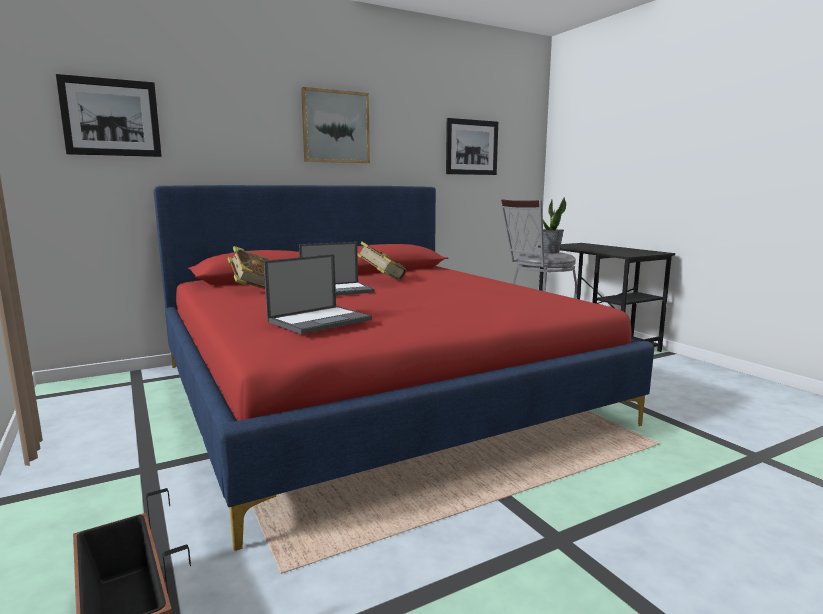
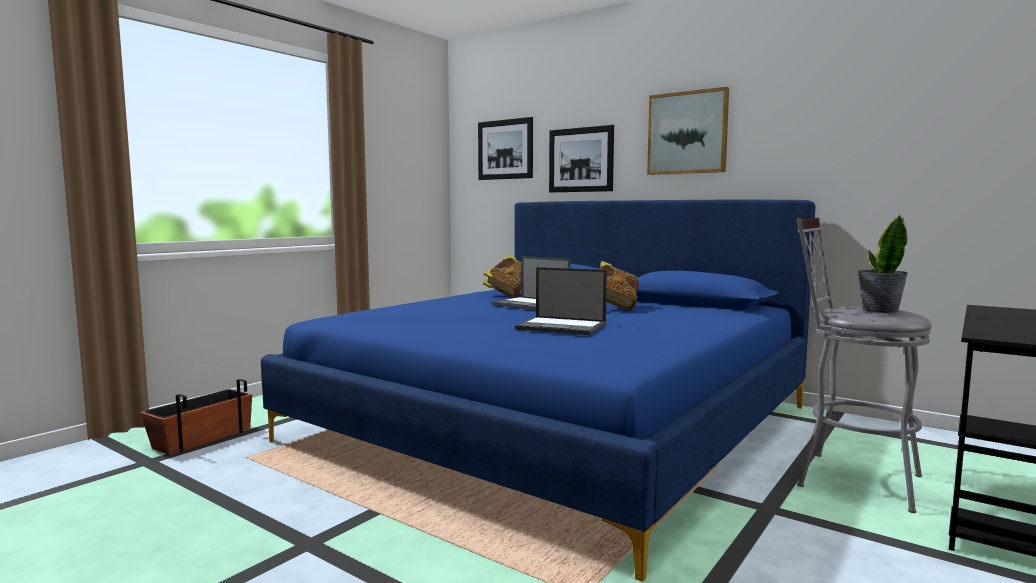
camera: 65 degrees right, 5 degrees down
(320, 320) = (397, 312): laptop -> laptop (562, 327)
(374, 392) = (557, 423): red bed -> blue bed
(471, 147) = (912, 136): picture -> picture (580, 160)

